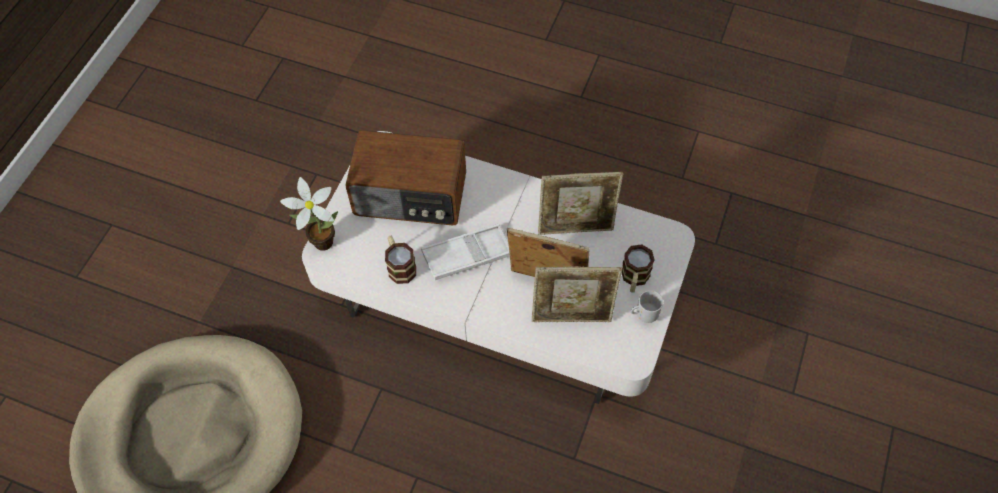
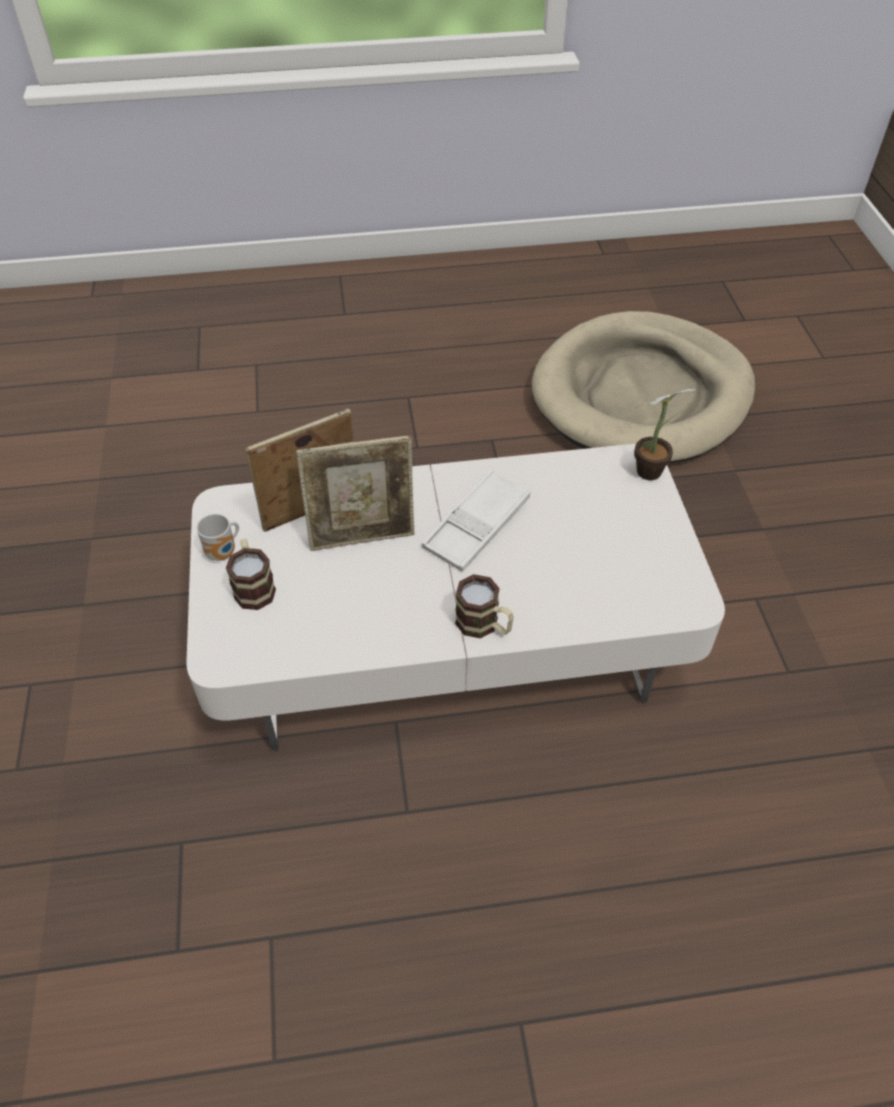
camera: 150 degrees right, 10 degrees down
(400, 266) = (544, 484): mug -> mug (484, 625)
(410, 196) = (598, 560): radio -> none
(576, 228) = (360, 614): picture frame -> none

